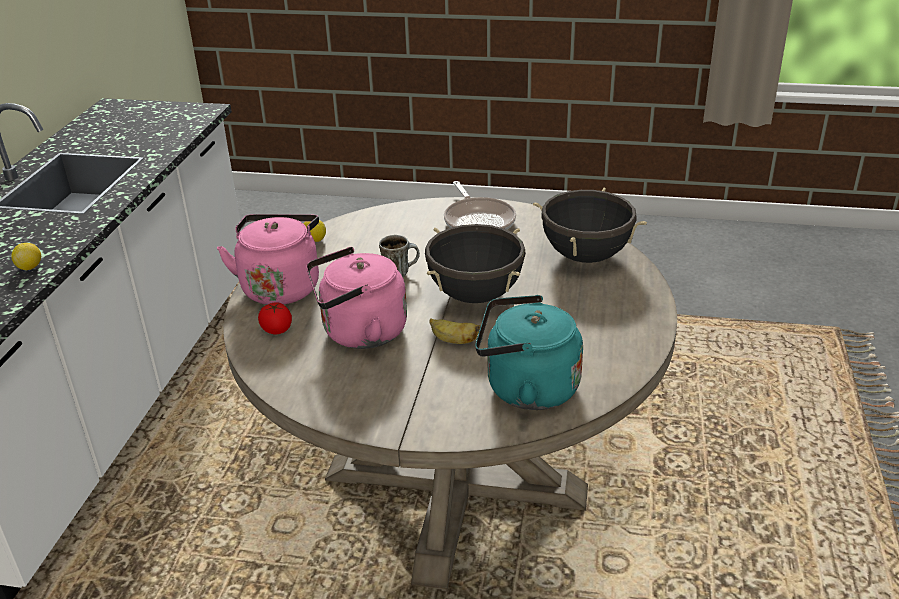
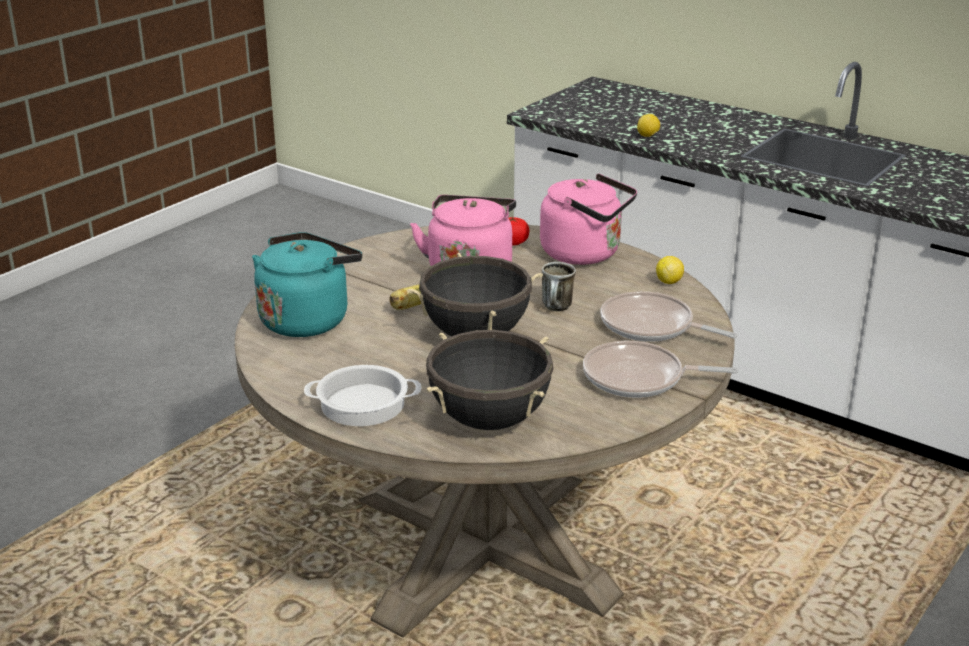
camera: 115 degrees right, 5 degrees down
(398, 231) = (651, 326): none -> frying pan
(624, 309) = (362, 405): none -> cooking pot

